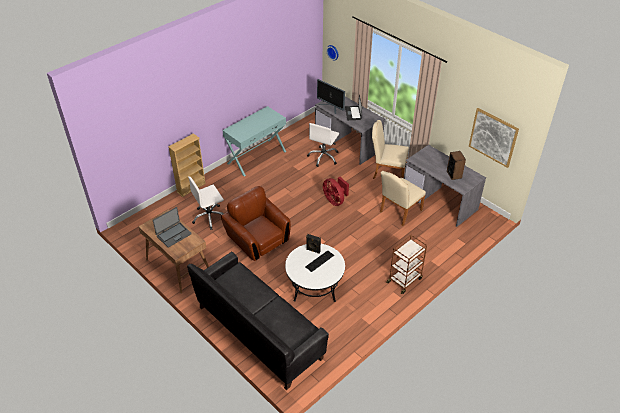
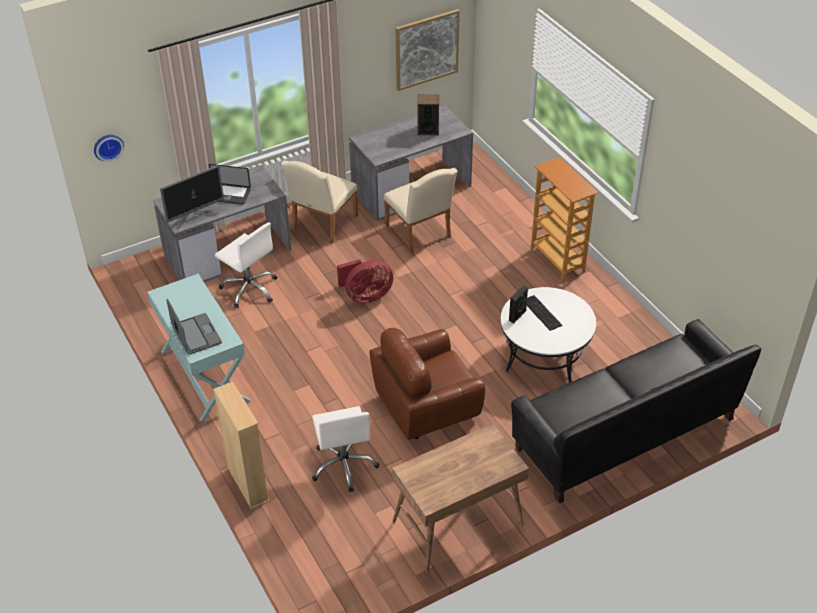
camera: 75 degrees left, 0 degrees up
(173, 235) = (464, 464): laptop -> laptop (196, 335)
(404, 280) = (558, 260): brown cart -> bookcase

